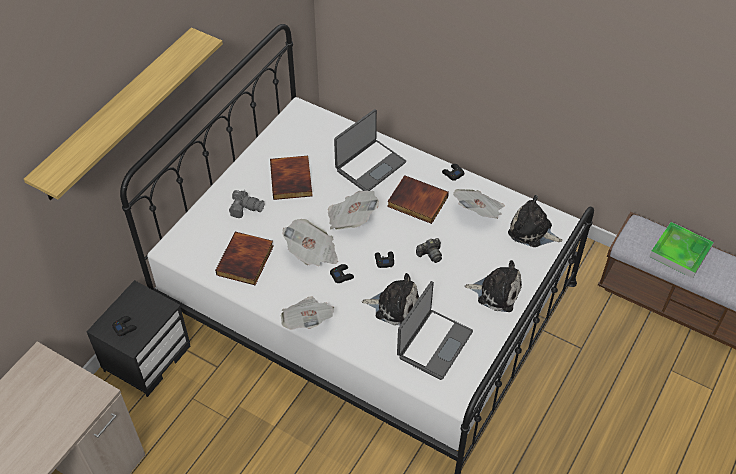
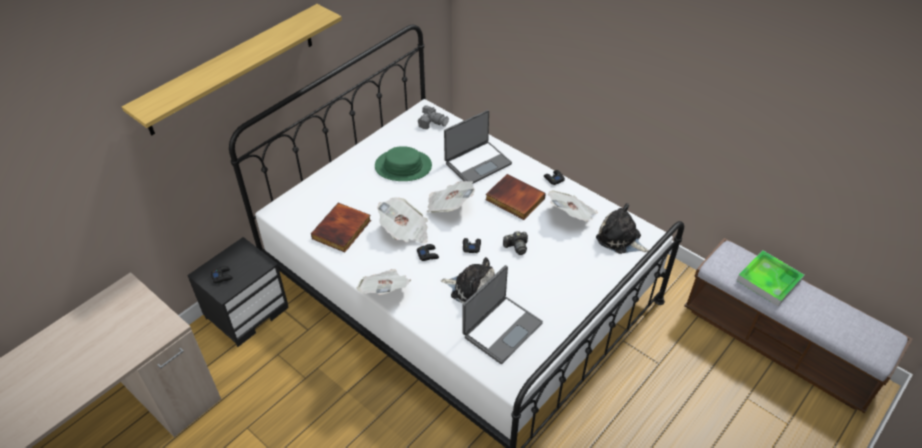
camera: 10 degrees right, 5 degrees down
(246, 208) = (354, 185): camera -> camera (432, 122)
(292, 180) = (403, 166): book -> green hat
(496, 292) = (574, 289): plush toy -> none

